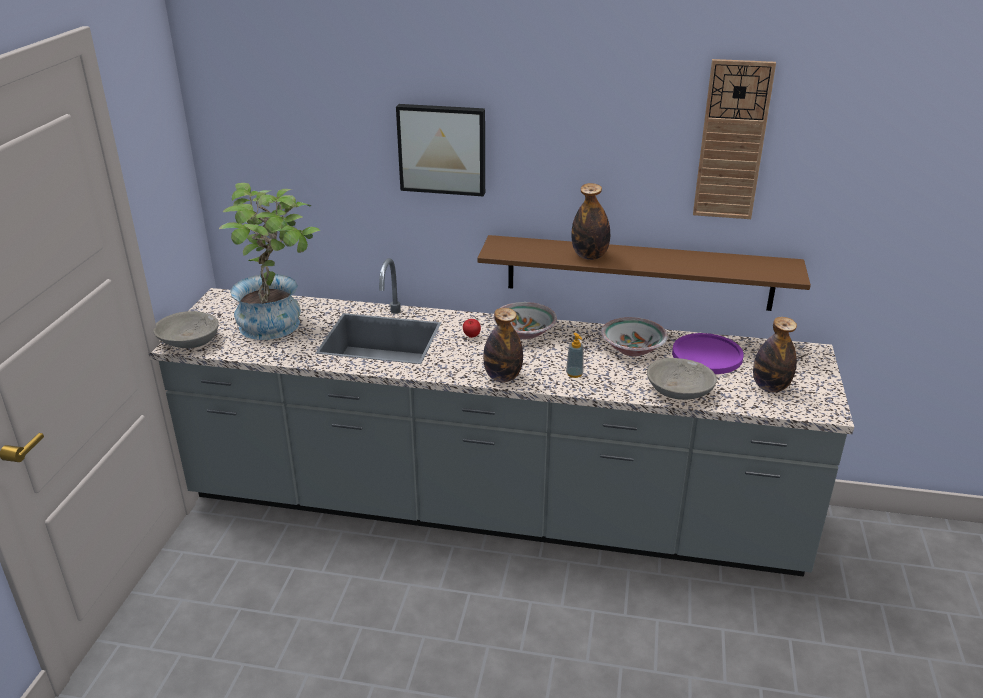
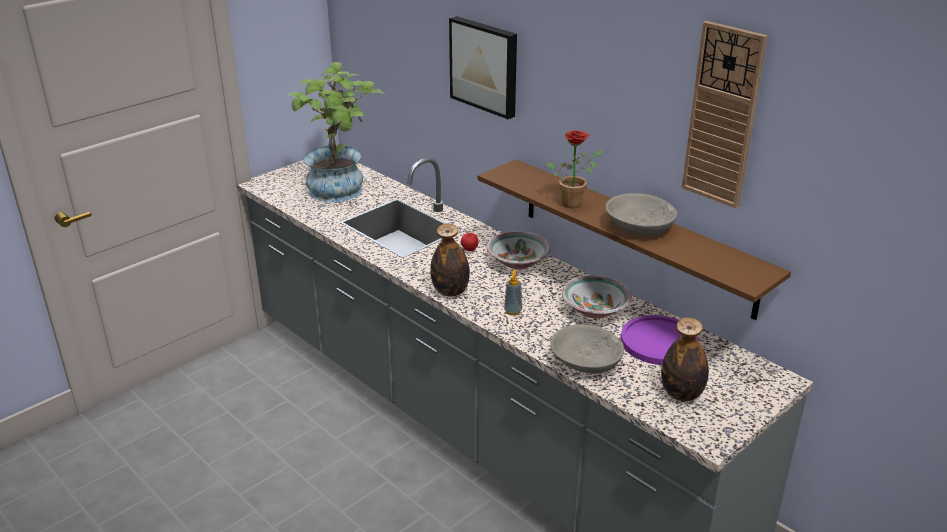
camera: 35 degrees right, 0 degrees up
(188, 341) = (269, 184): grey bowl -> grey bowl (639, 227)
(589, 256) = (574, 202): bottle -> potted plant

